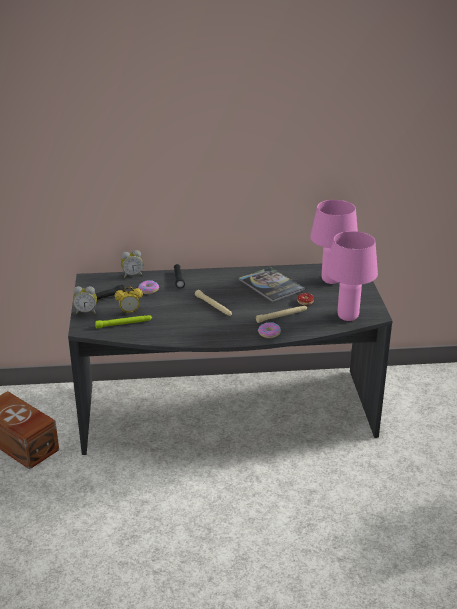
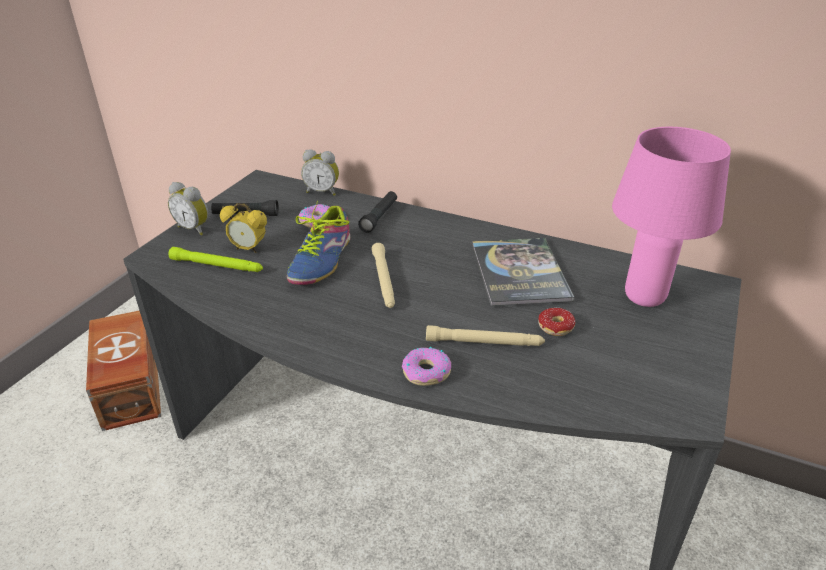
camera: 30 degrees right, 5 degrees up
(173, 306) = (321, 260): none -> shoe
(347, 316) = (620, 392): pink table lamp -> none

